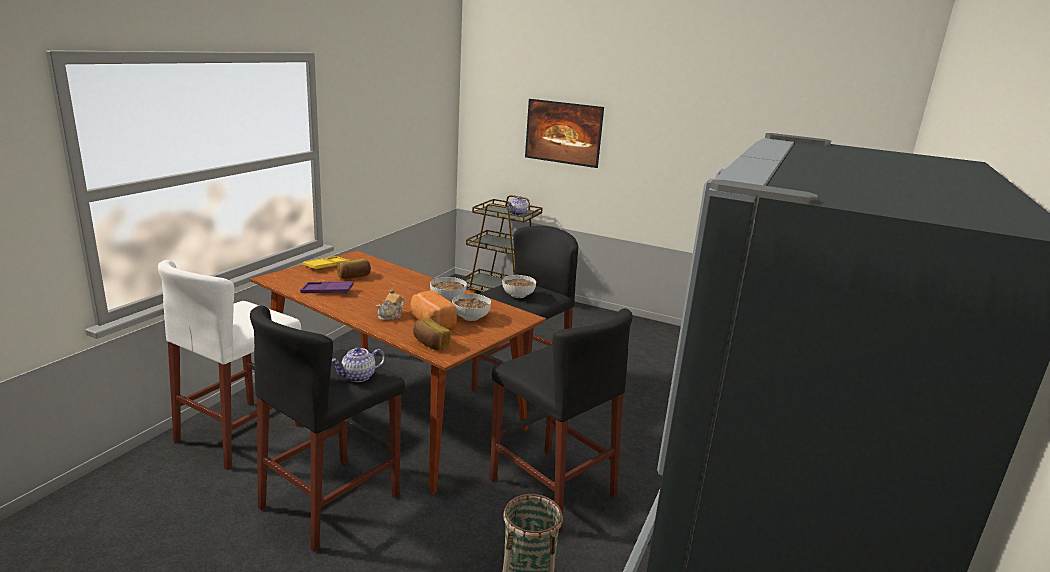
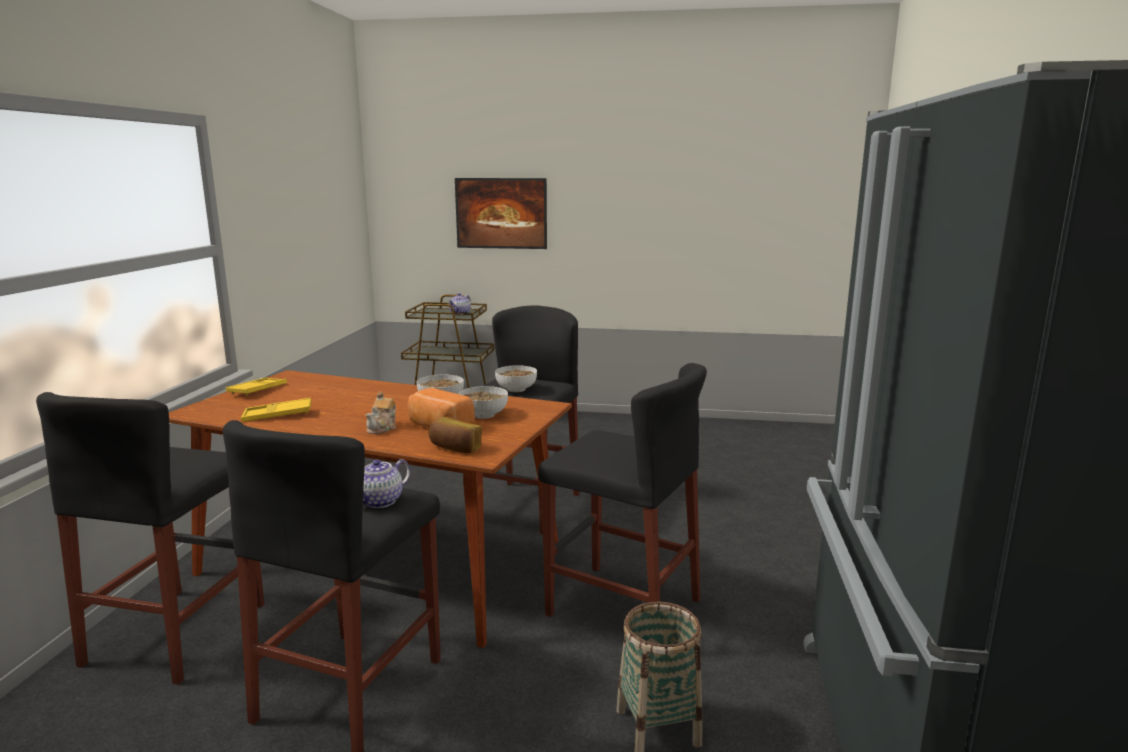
camera: 15 degrees left, 5 degrees down
(240, 433) = (177, 633): white stool -> black stool
(327, 291) = (277, 415): purple tray -> yellow tray
(354, 276) = (303, 396): bread -> none

